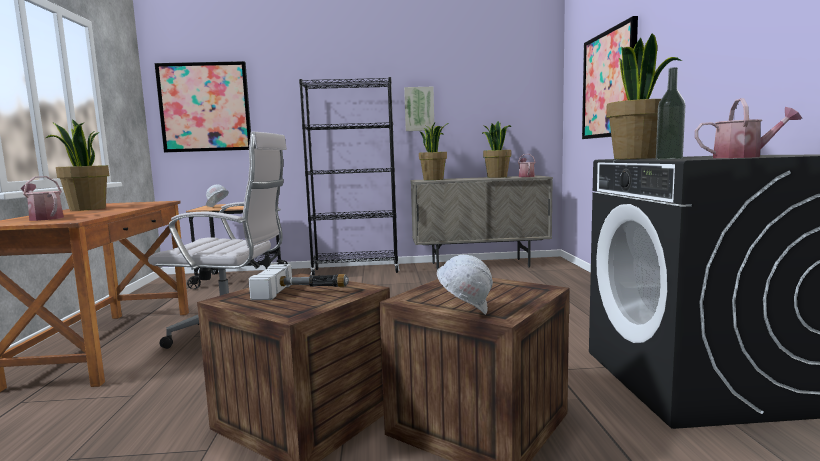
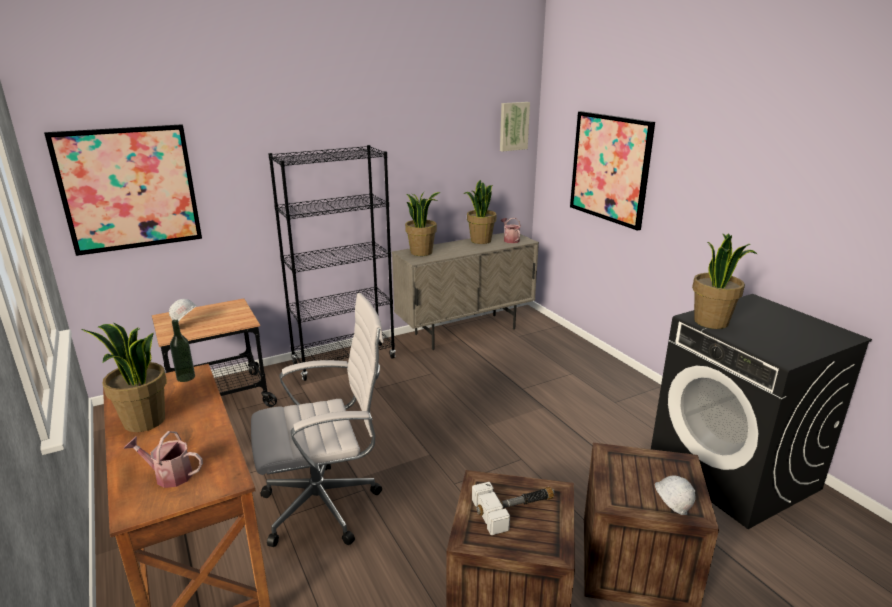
camera: 25 degrees left, 15 degrees up
(419, 109) = (398, 171): picture -> picture (513, 126)
(669, 159) = (760, 350): bottle -> bottle (186, 377)
(743, 157) = (808, 350): watering can -> none

